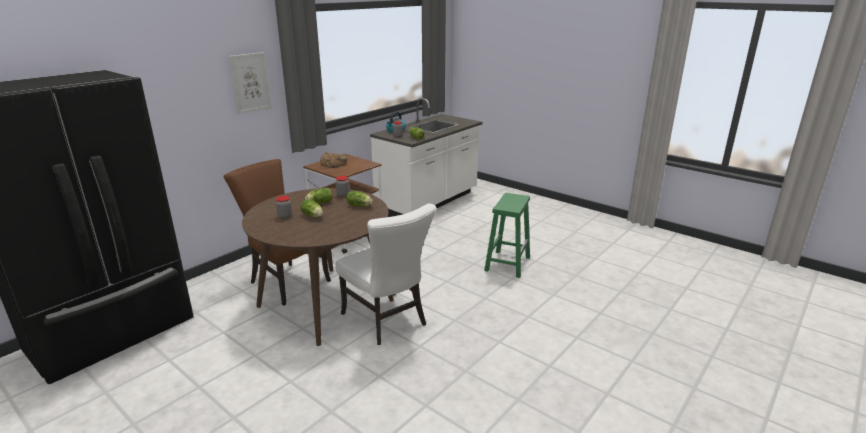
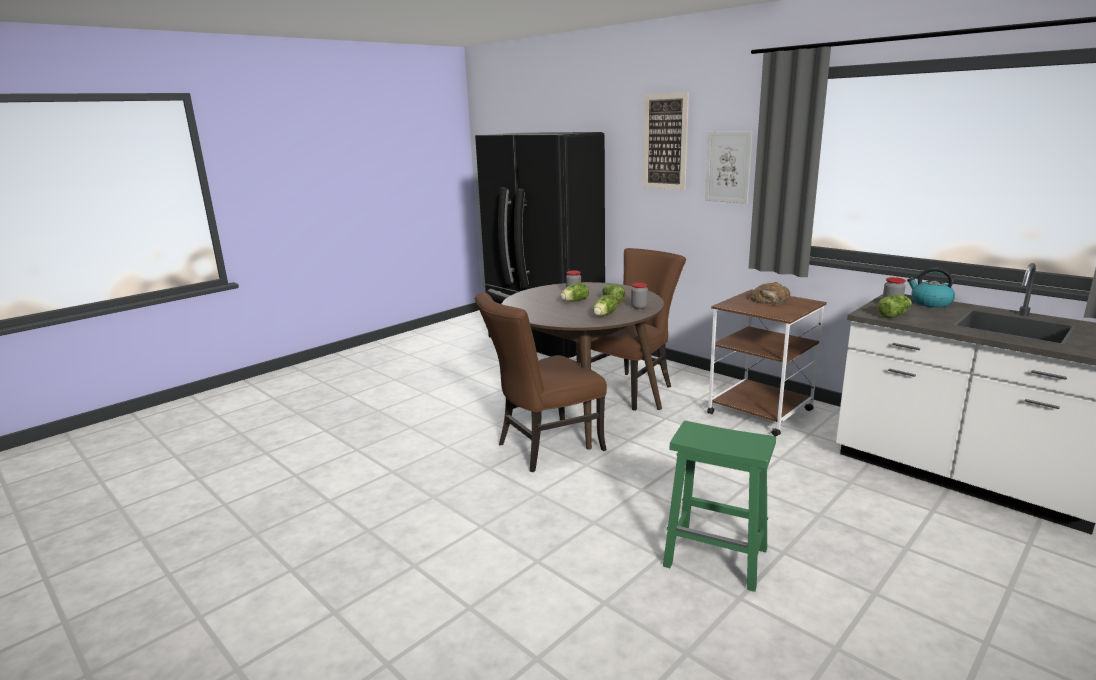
camera: 95 degrees right, 5 degrees down
(186, 70) = (665, 142): none -> picture
(387, 320) = (544, 447): white chair -> brown chair

